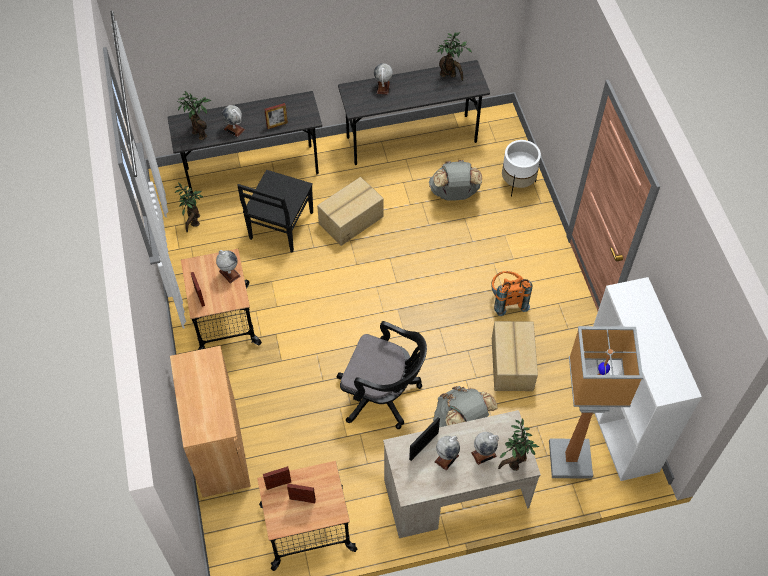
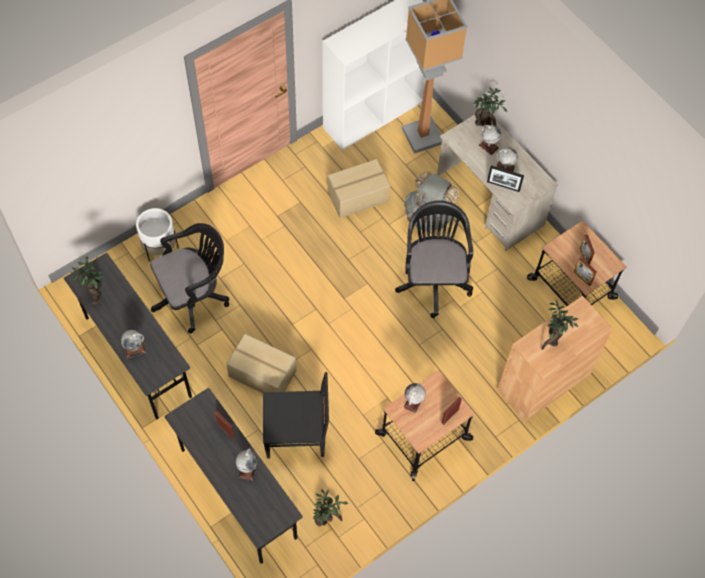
camera: 115 degrees left, 5 degrees up
(199, 133) = (267, 502): potted plant -> potted plant (552, 340)
(454, 194) = (194, 296): grey backpack -> black office chair
(507, 300) = (296, 218): orange backpack -> none

